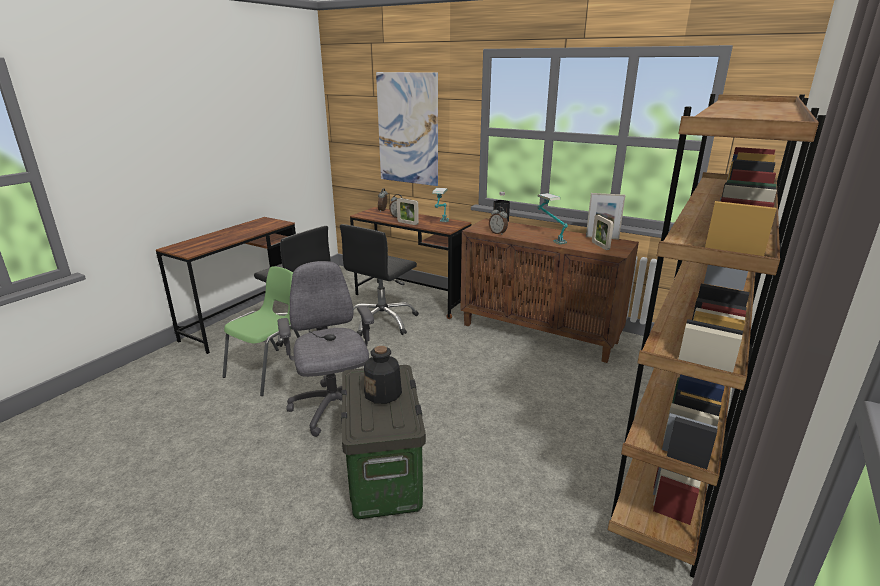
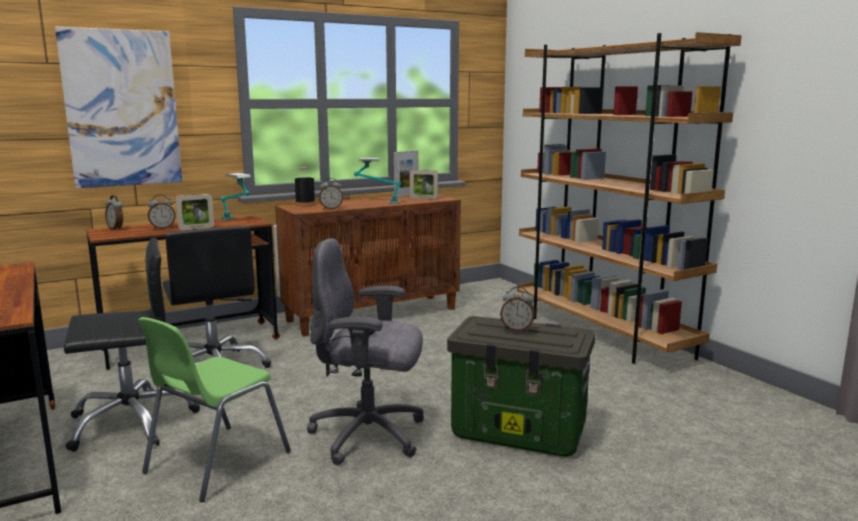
camera: 60 degrees left, 10 degrees down
(271, 370) = (215, 463): green chair -> green chair turned 120 degrees counterclockwise
(383, 393) = (517, 329): bottle -> alarm clock

